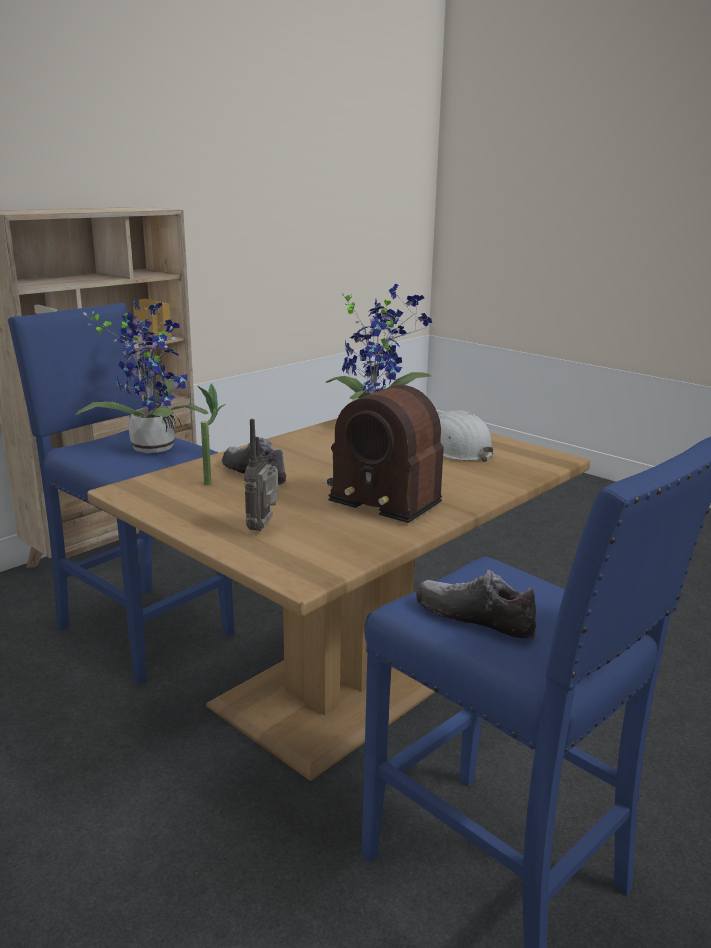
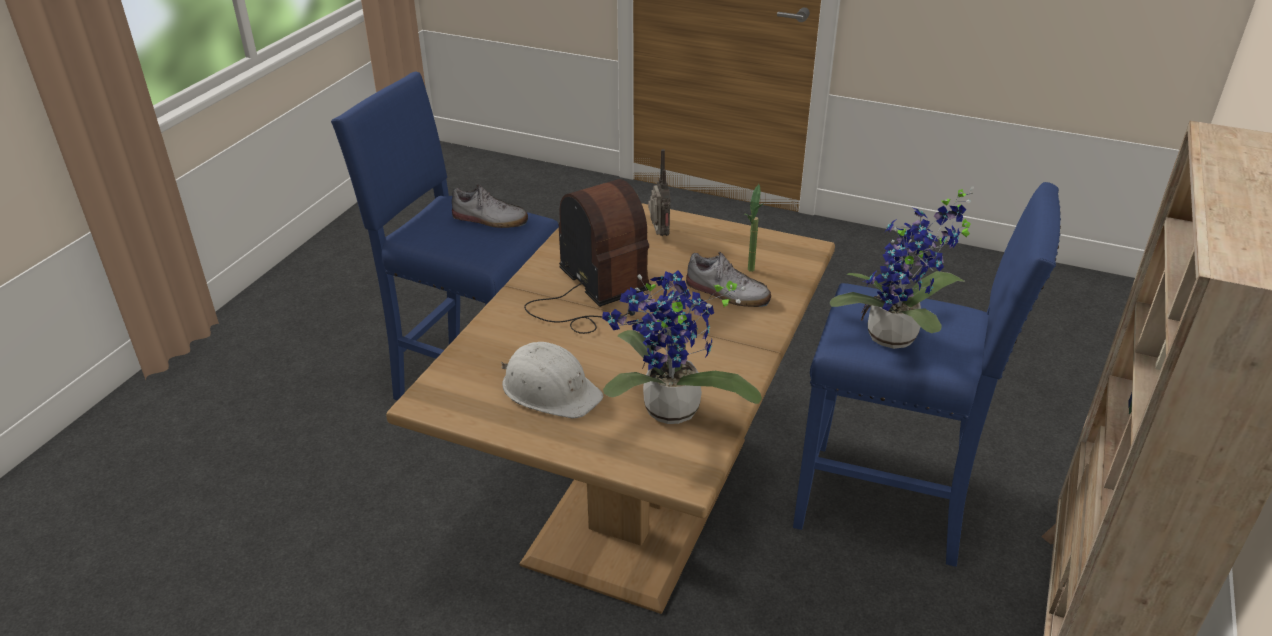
camera: 160 degrees right, 15 degrees up
(383, 492) = (593, 294): radio -> radio turned 45 degrees clockwise

